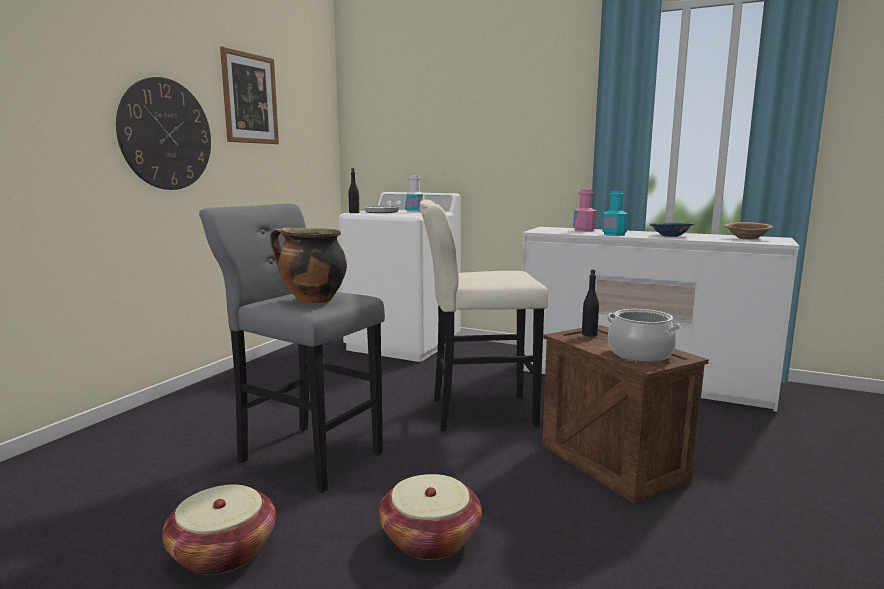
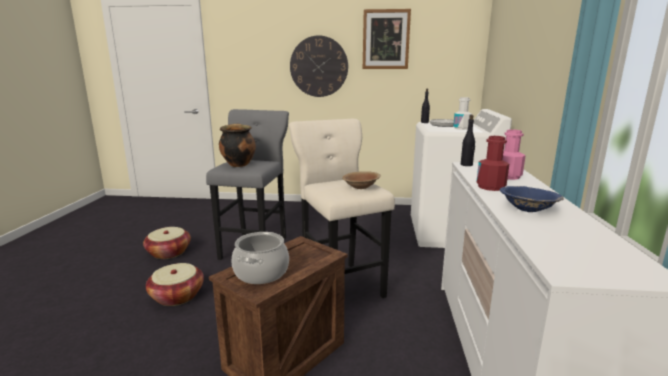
camera: 70 degrees right, 5 degrees up
(589, 334) = (310, 251): black bottle -> black bottle (466, 165)
(614, 234) = (490, 187): turquoise bottle -> red bottle
(746, 238) = (589, 251): brown bowl -> brown bowl (361, 187)

